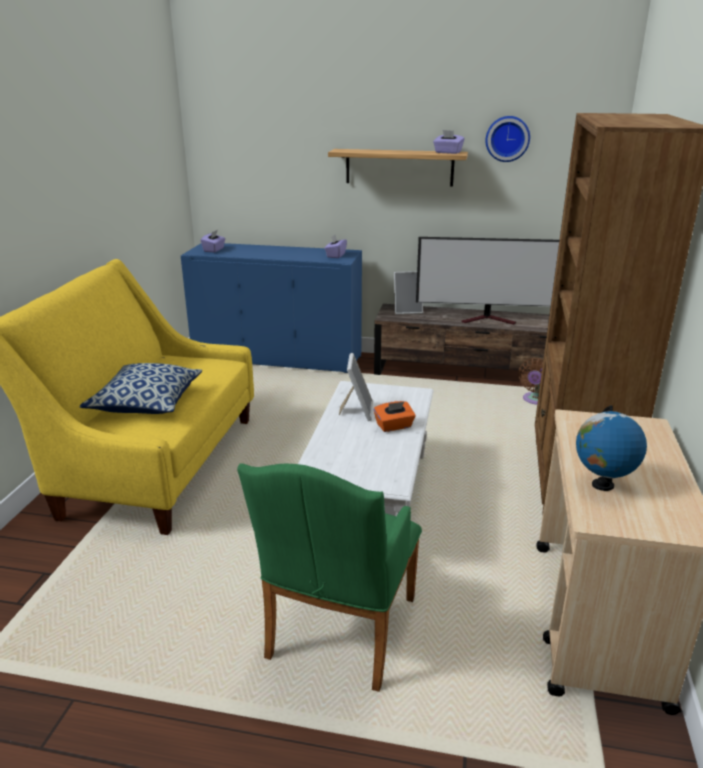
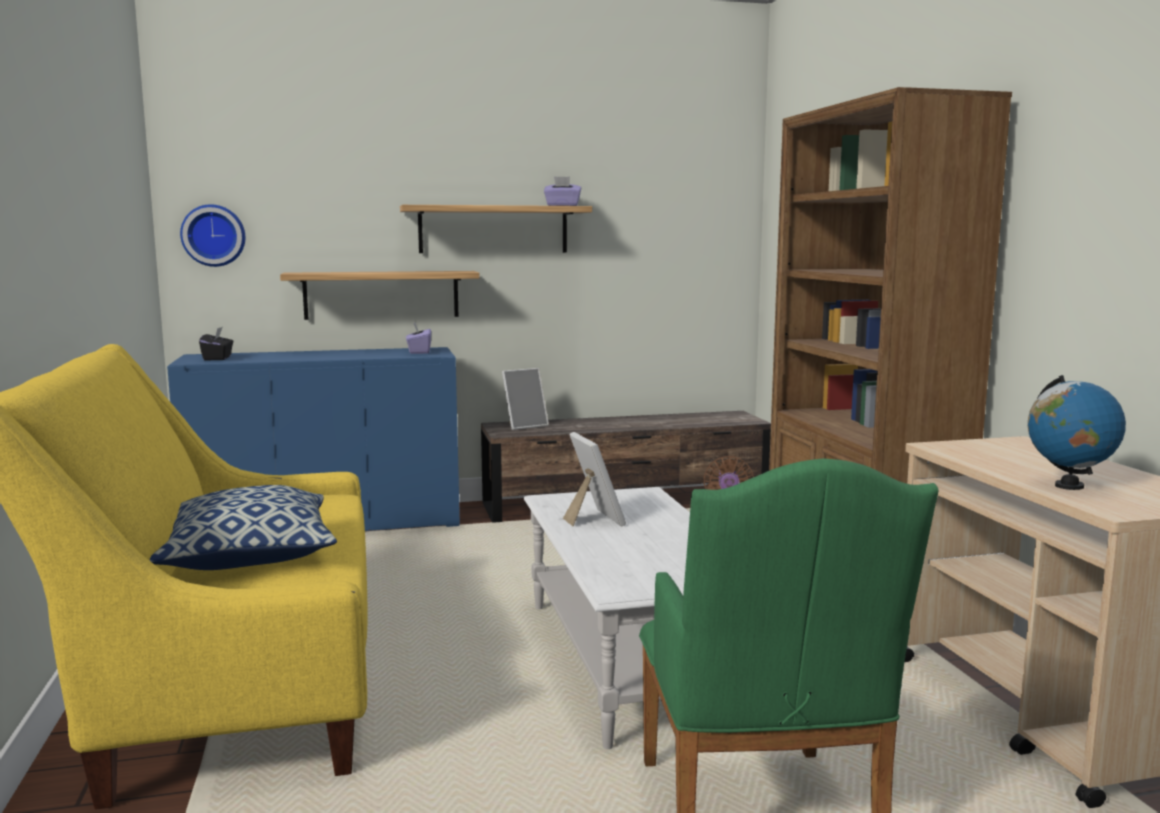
camera: 25 degrees left, 15 degrees down
(214, 250) = (218, 358): purple tissue box -> black tissue box
(321, 210) = (381, 294): none -> shelf
(394, 426) = (663, 526): orange tissue box -> none
(489, 320) = (639, 423): television -> none
(507, 138) = (630, 190): wall clock -> wall clock (214, 235)

